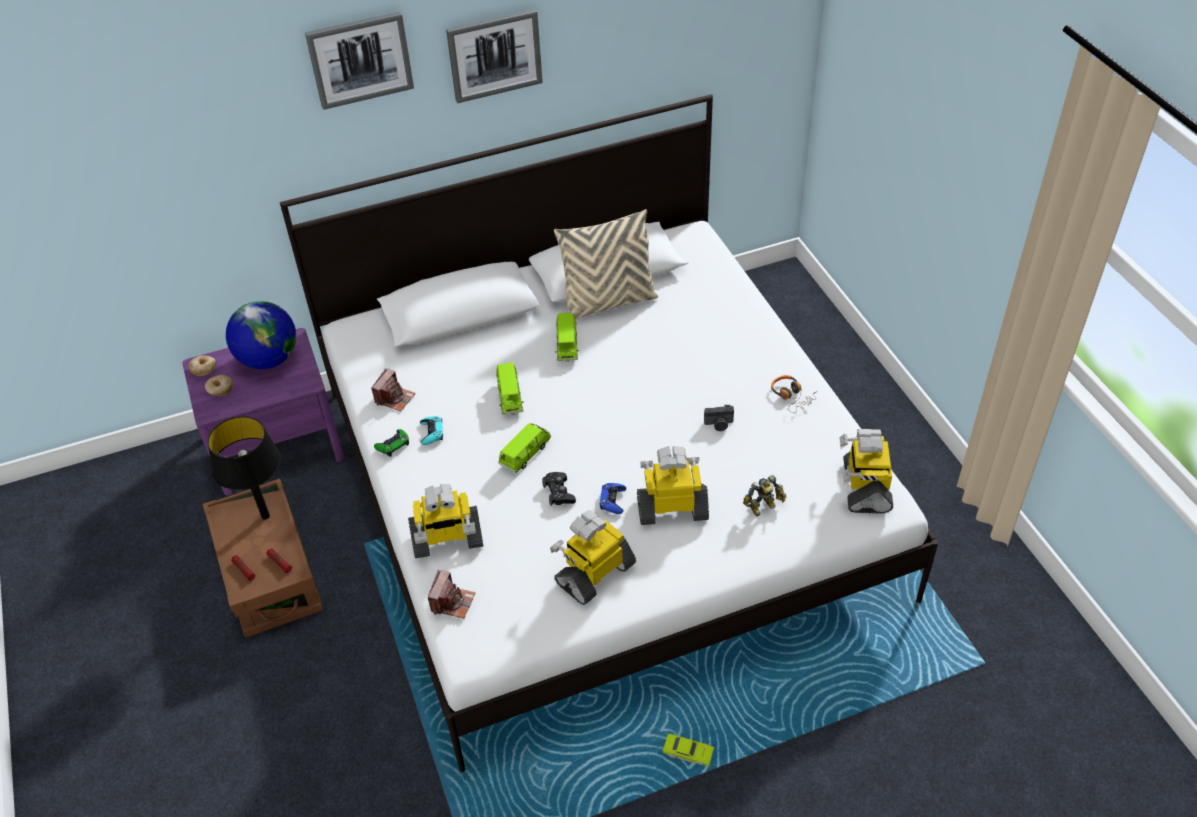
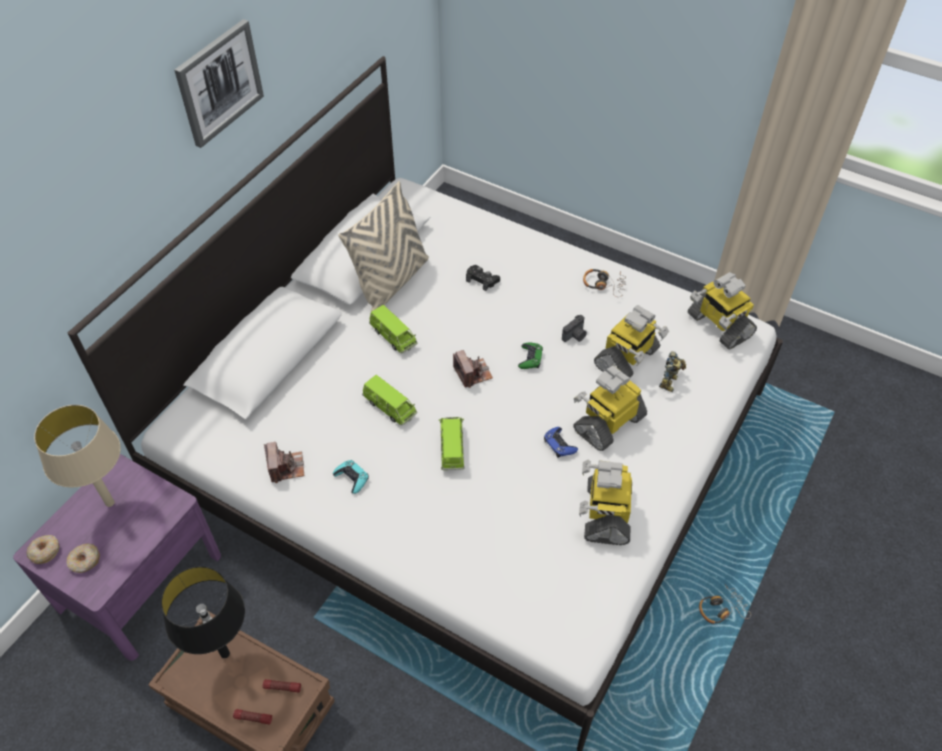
camera: 40 degrees left, 5 degrees up
(268, 359) = (109, 503): globe -> beige table lamp
(360, 59) = (104, 136): picture -> none
(393, 445) = (327, 510): green game controller -> green game controller (530, 358)
(447, 539) = (461, 563): toy robot -> toy robot (627, 359)
(452, 602) = (521, 614): camera -> camera (472, 373)
(559, 492) = (513, 464): black game controller -> black game controller (482, 280)
(688, 752) = (721, 609): green toy car -> headphones

